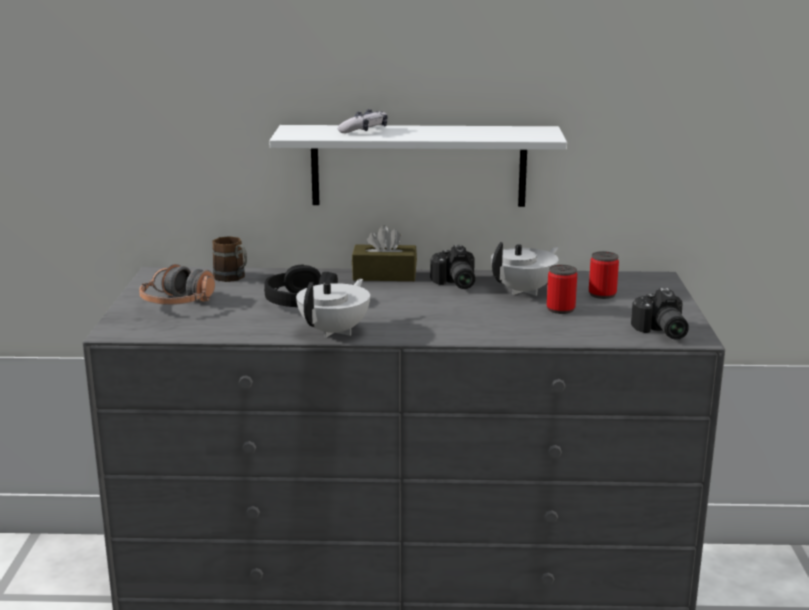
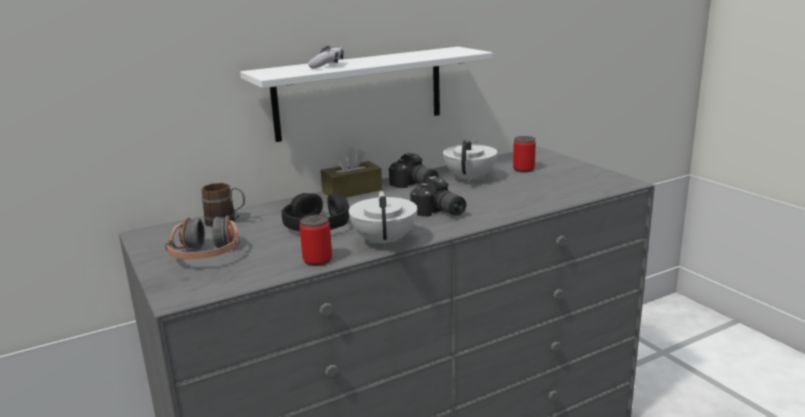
camera: 30 degrees left, 0 degrees up
(560, 309) = (516, 185): can -> can (317, 260)
(660, 332) = (602, 184): camera -> camera (439, 213)

